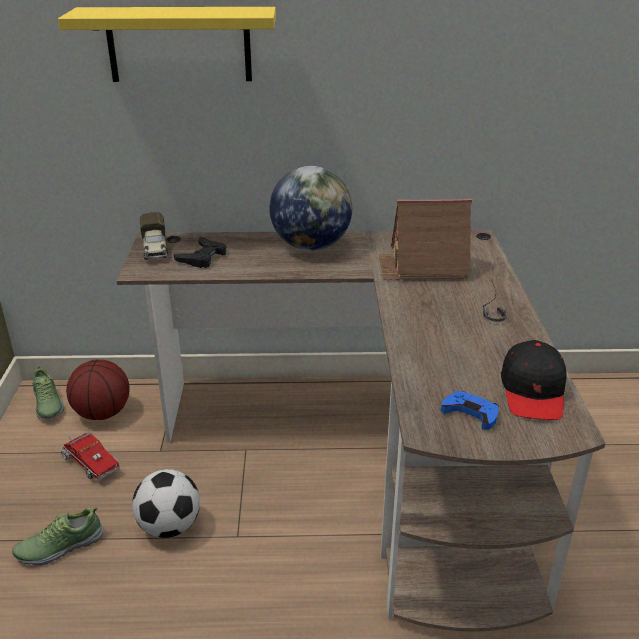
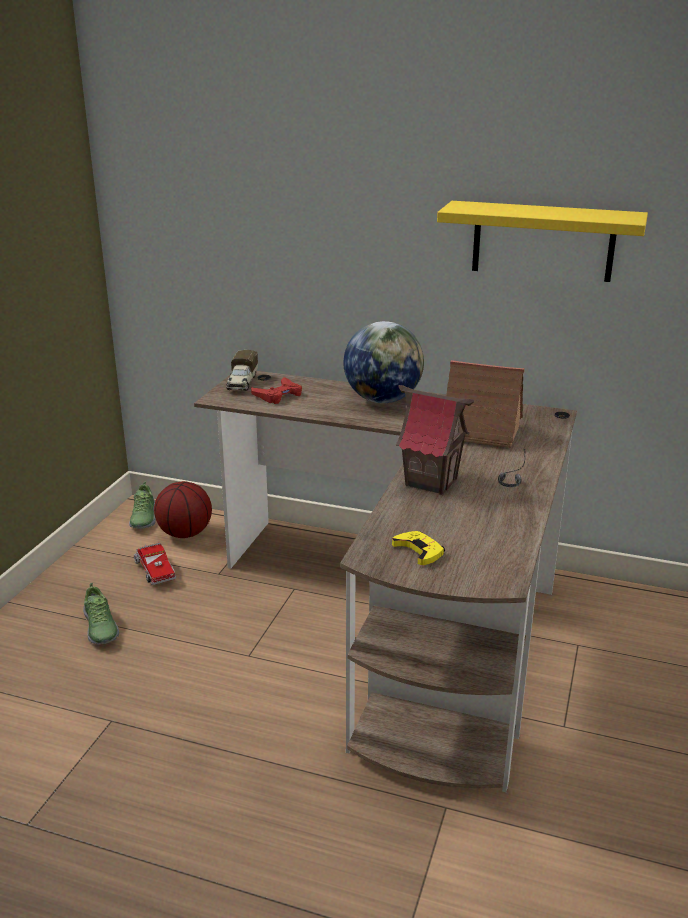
camera: 20 degrees right, 5 degrees down
(60, 546) = (100, 628): shoe -> shoe turned 105 degrees counterclockwise
(169, 526) = (195, 634): football -> none
(179, 44) = (285, 200): yellow shelf -> yellow shelf (543, 241)
(202, 257) = (278, 395): black game controller -> red game controller
(422, 329) = (431, 481): none -> toy house
(471, 413) = (419, 551): blue game controller -> yellow game controller
(533, 391) = (492, 546): black cap -> none

